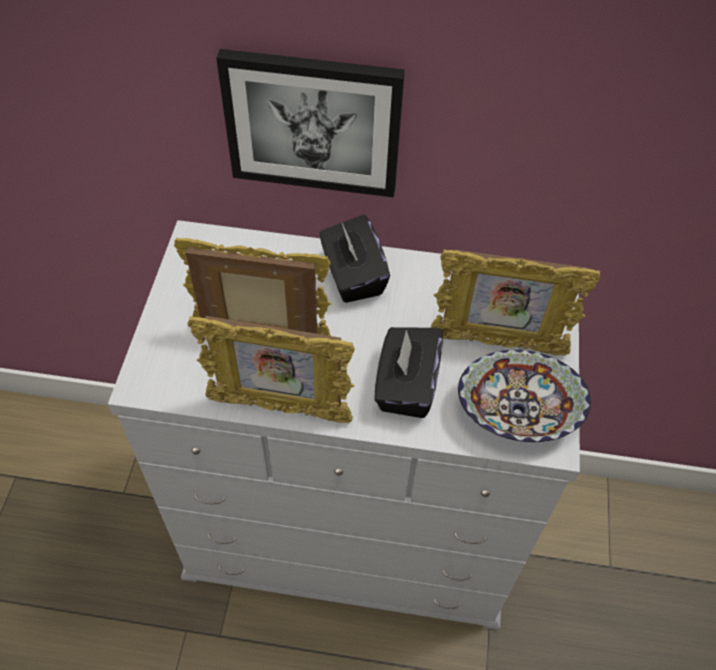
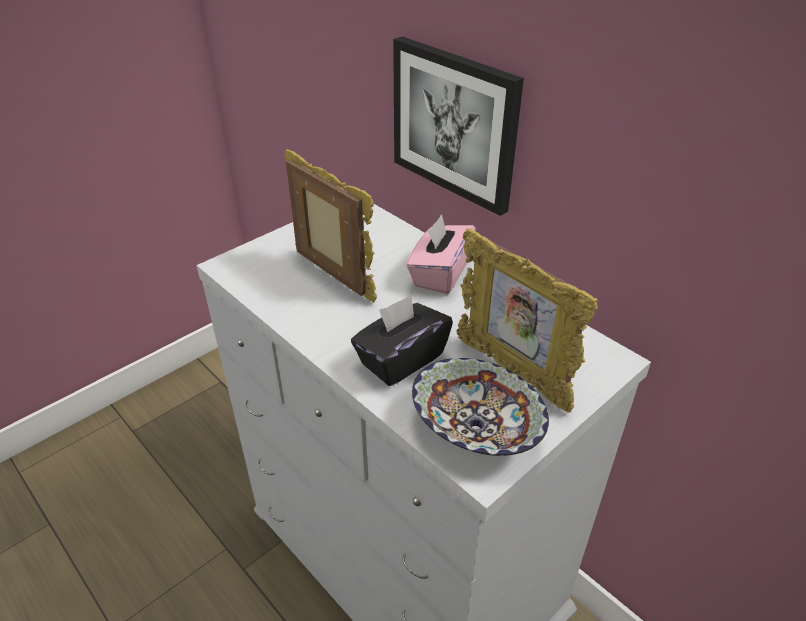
camera: 40 degrees right, 15 degrees down
(279, 408) = (293, 323): picture frame -> none
(352, 276) = (440, 274): black tissue box -> pink tissue box

